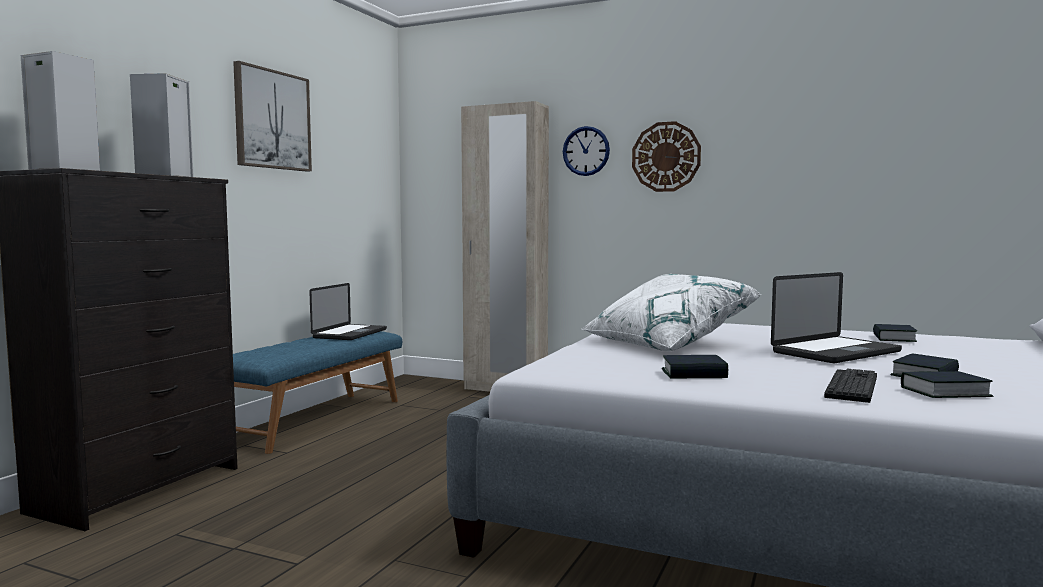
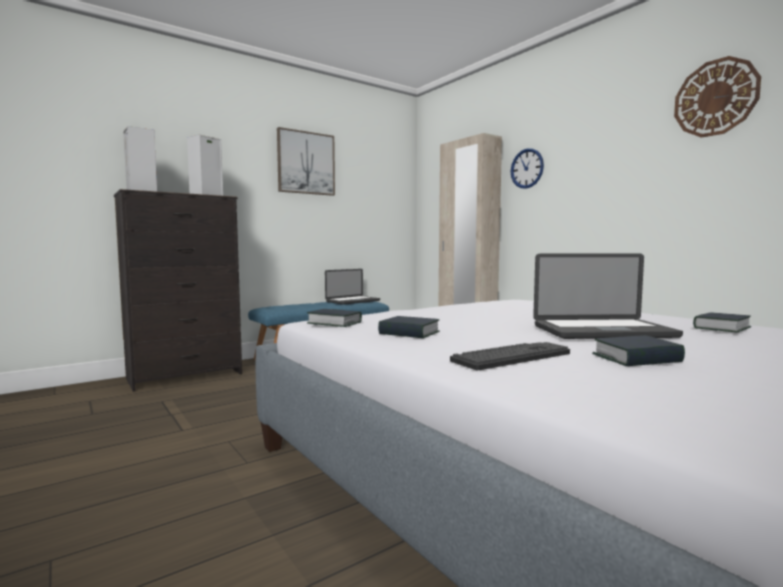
camera: 30 degrees right, 0 degrees up
(665, 343) = (472, 313): white pillow -> none
(666, 157) = (586, 166): wall clock -> wall clock (715, 98)
(944, 392) = (600, 374): book -> book (334, 323)

